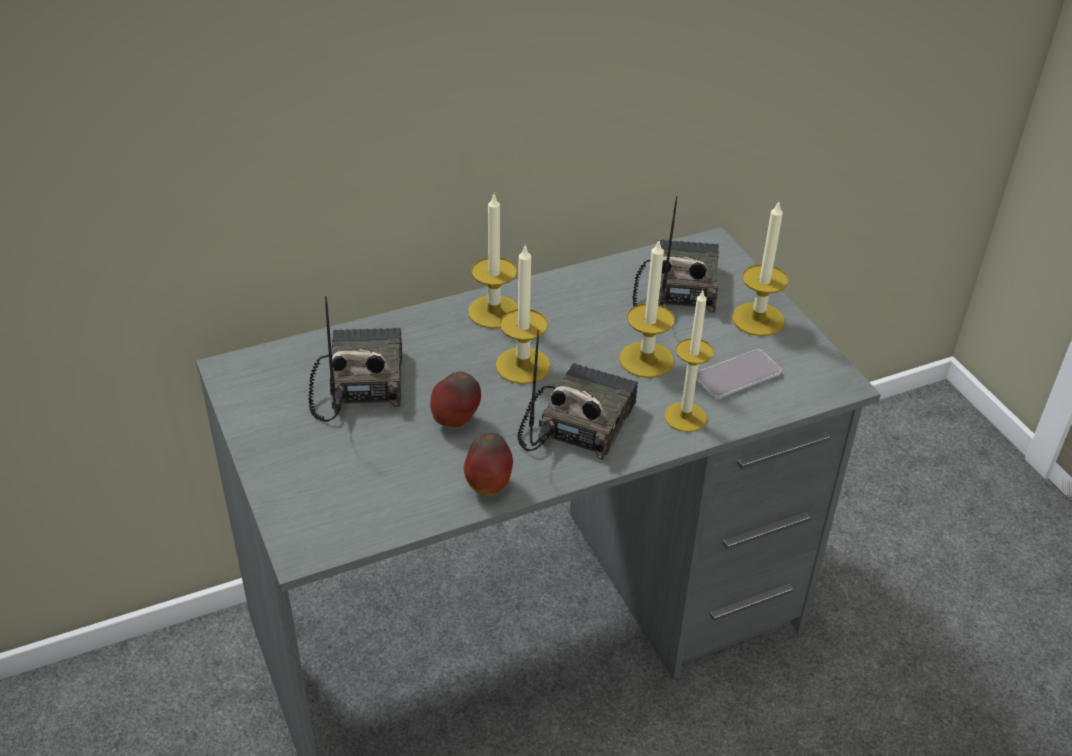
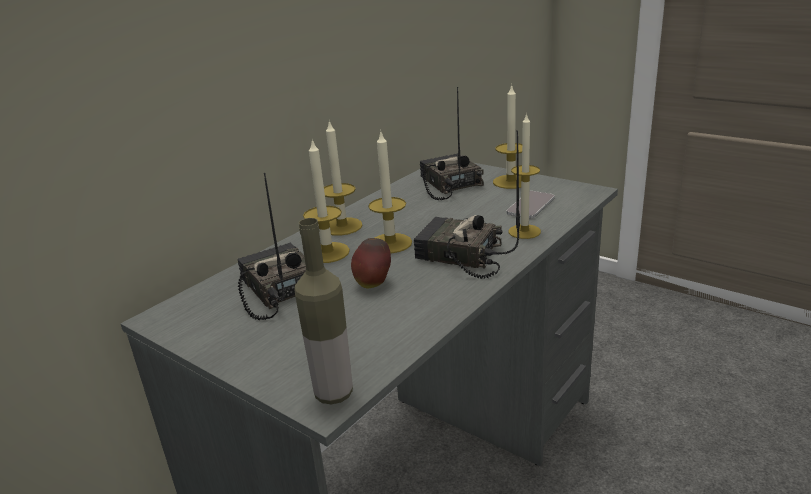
camera: 25 degrees left, 15 degrees down
(317, 542) = (333, 393): none -> bottle
(488, 485) = (436, 308): apple -> none
(577, 423) = (459, 257): radio -> radio turned 60 degrees counterclockwise
(646, 359) = (467, 216): candle -> candle (327, 252)

